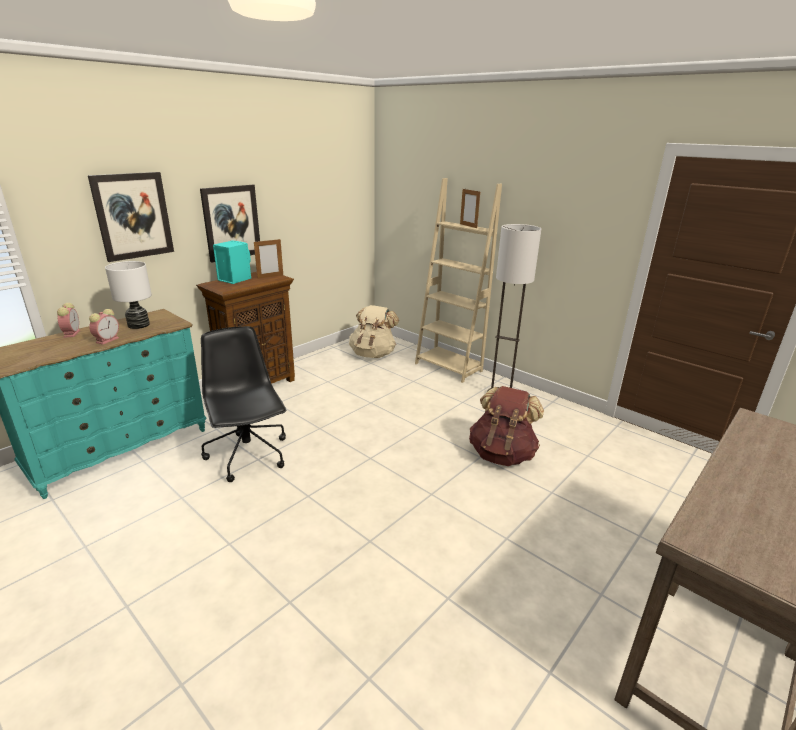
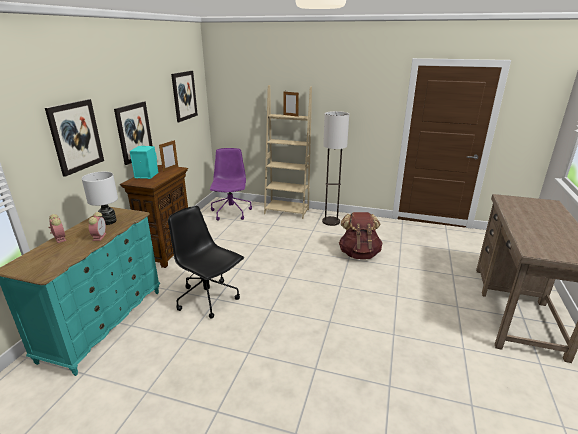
camera: 25 degrees left, 0 degrees up
(329, 185) = (184, 96): none -> picture
(373, 354) = (231, 213): beige backpack -> purple office chair

